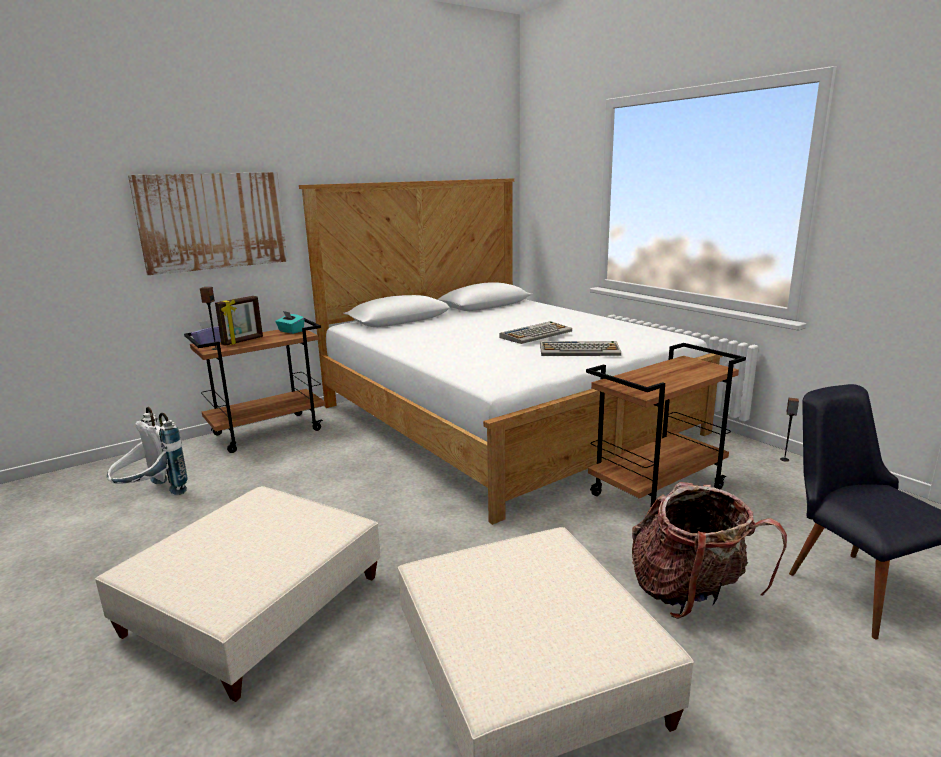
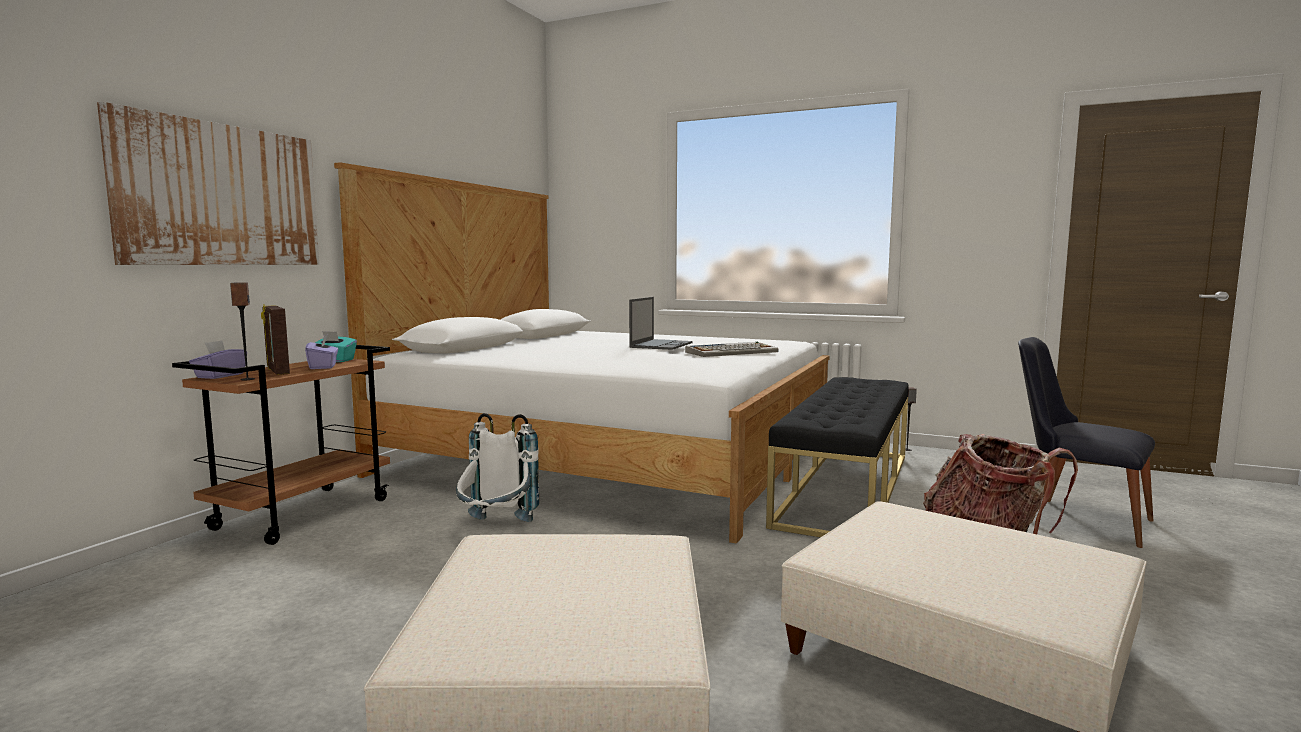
camera: 30 degrees left, 10 degrees down
(151, 495) = (188, 619): white backpack -> white backpack (496, 528)
(243, 341) = (277, 371): picture frame -> picture frame turned 135 degrees clockwise
(274, 338) = (323, 367): none -> purple tissue box
(536, 334) = (661, 345): keyboard -> laptop
(657, 491) = (845, 487): brown cart -> black bench

